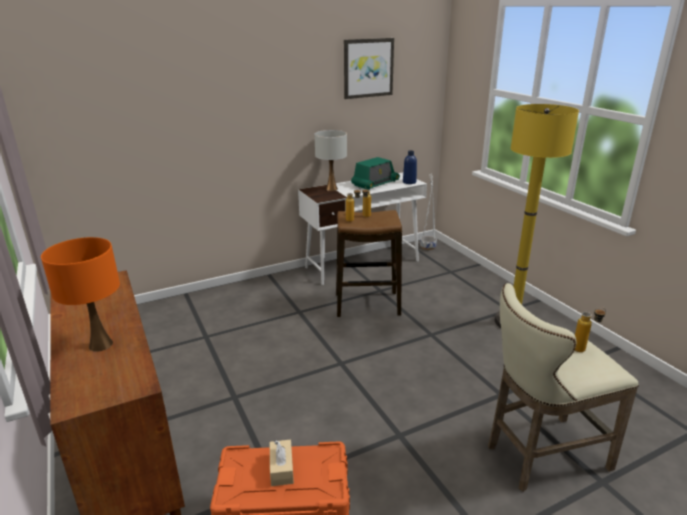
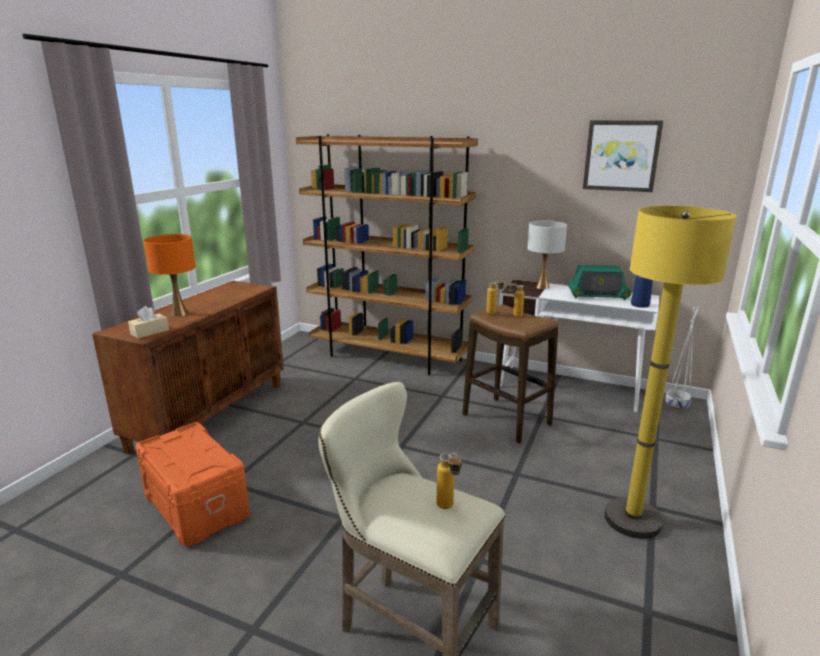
camera: 50 degrees right, 5 degrees down
(199, 304) = (388, 357): none -> brown bookcase
(281, 468) = (193, 452): beige tissue box -> beige tissue box (150, 332)

